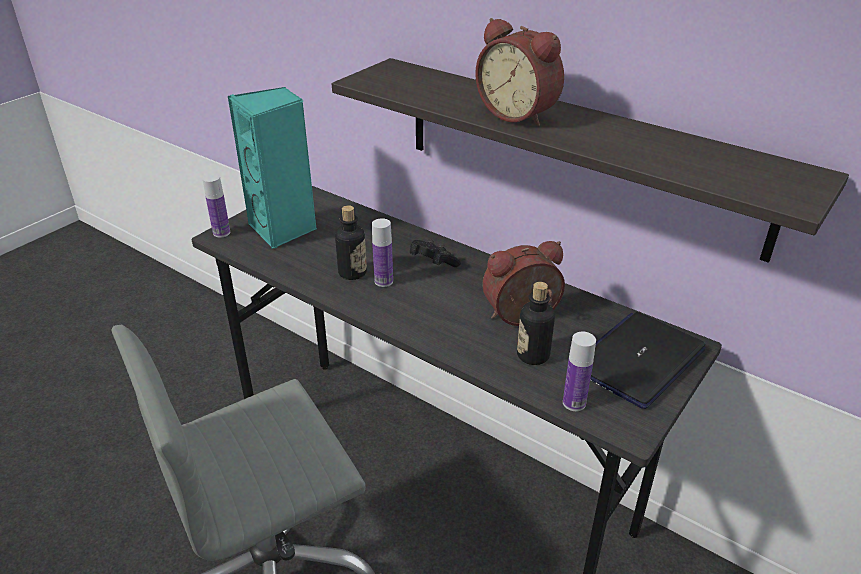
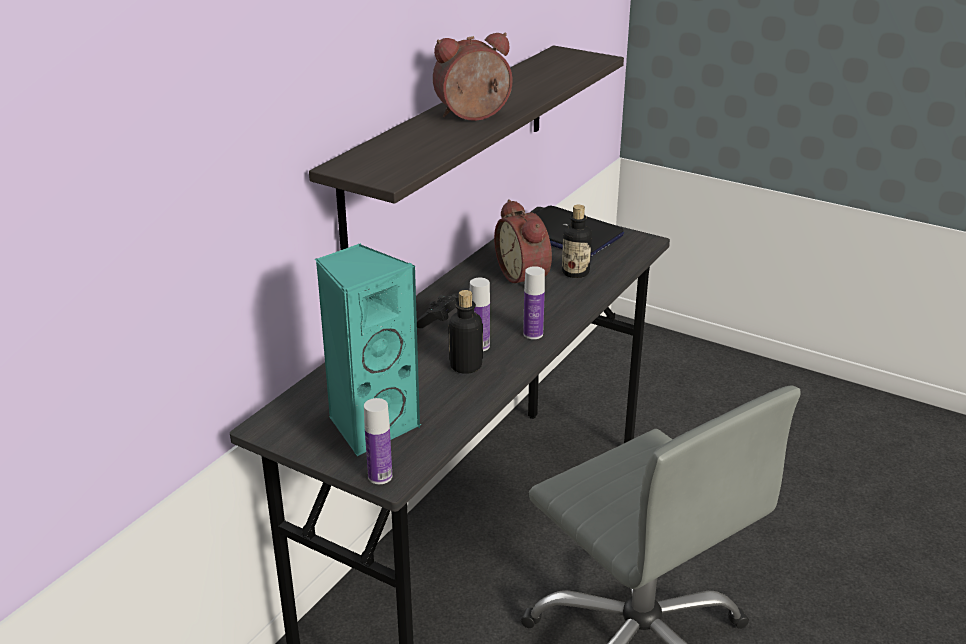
camera: 95 degrees left, 5 degrees down
(519, 114) = (474, 116): alarm clock -> alarm clock turned 150 degrees counterclockwise
(574, 403) = (625, 258): bottle -> bottle (533, 334)

